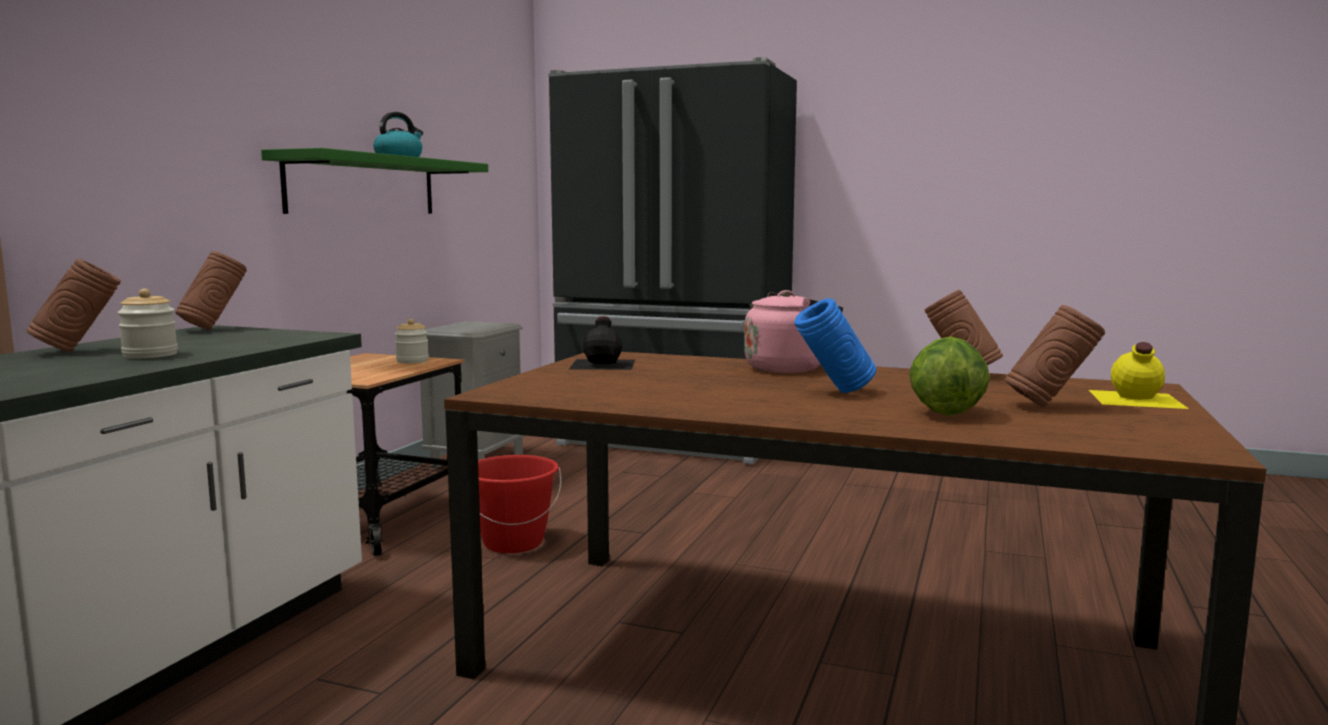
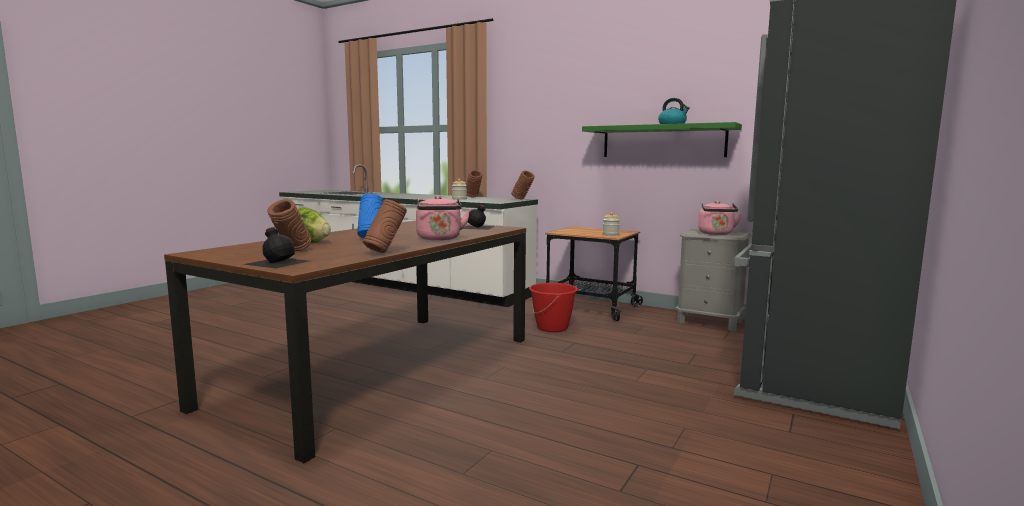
camera: 100 degrees right, 0 degrees up
(483, 327) = (716, 234): none -> pink kettle
(1135, 399) = (278, 262): yellow bottle -> black bottle

